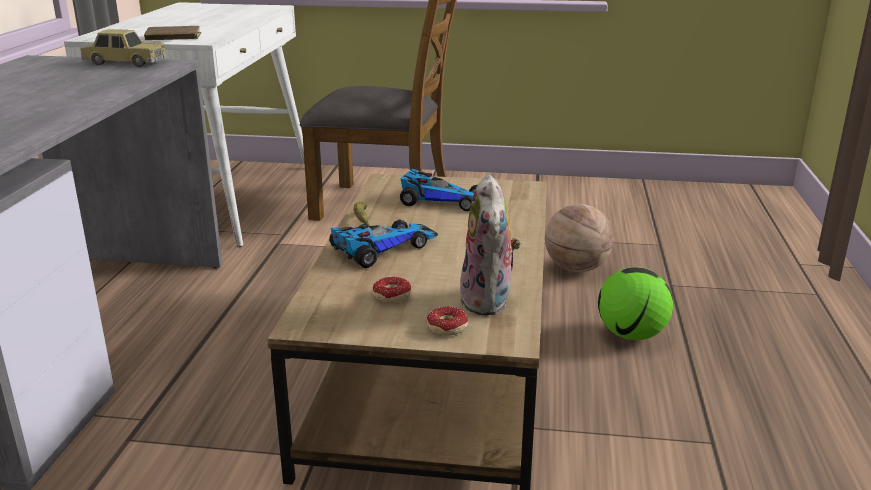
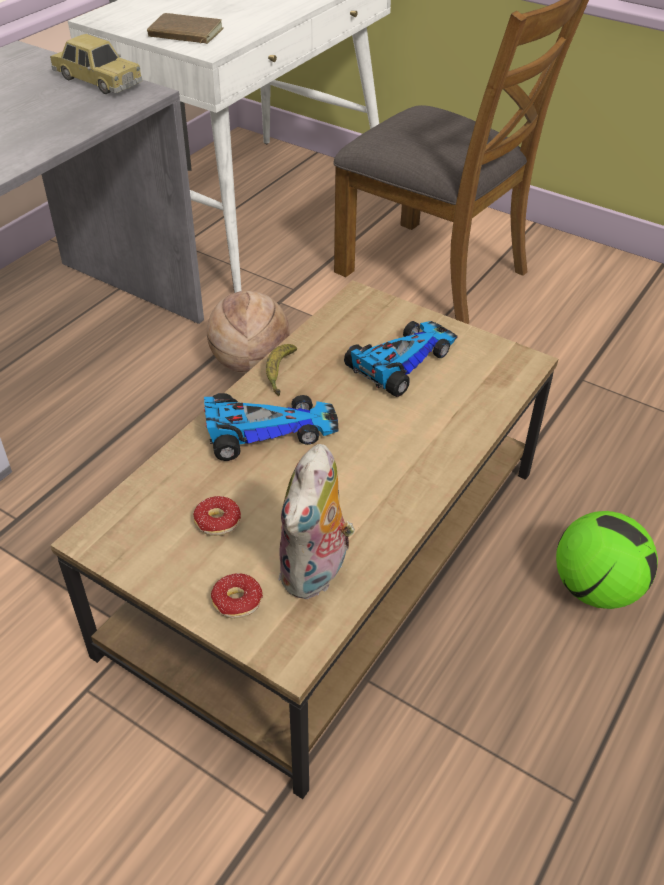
camera: 25 degrees right, 20 degrees up
(445, 201) = (401, 361): toy car -> toy car turned 90 degrees counterclockwise
(576, 268) = (601, 451): basketball -> basketball (250, 364)

